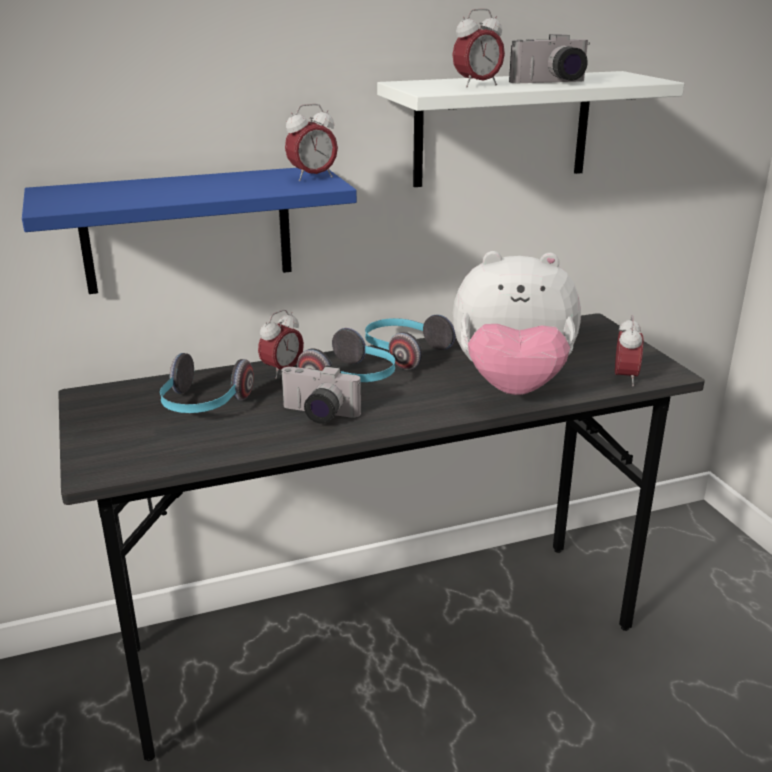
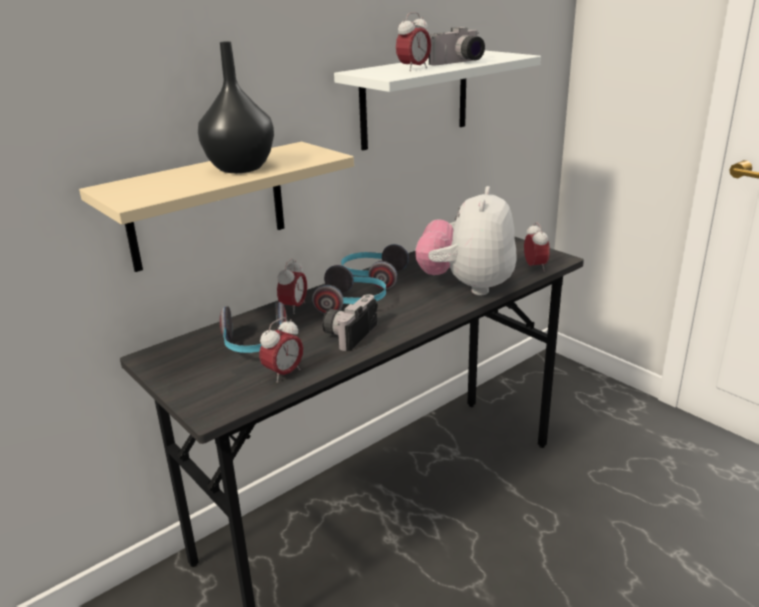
camera: 20 degrees left, 0 degrees up
(187, 230) = (207, 206): blue shelf -> beige shelf
(212, 187) = (242, 168): none -> black vase
(312, 177) = (309, 151): alarm clock -> alarm clock (284, 374)
(317, 415) = (349, 334): camera -> camera turned 120 degrees clockwise
(512, 386) = (467, 286): plush toy -> plush toy turned 120 degrees clockwise

